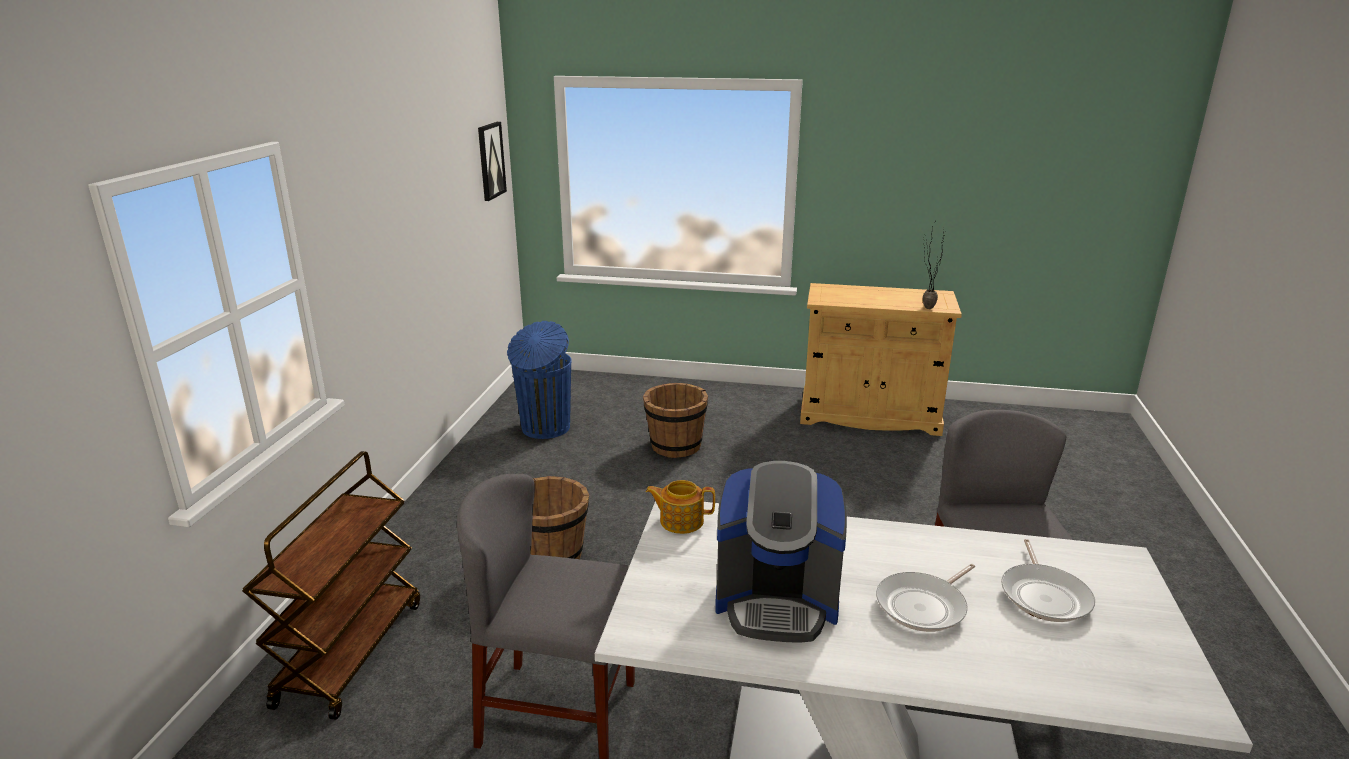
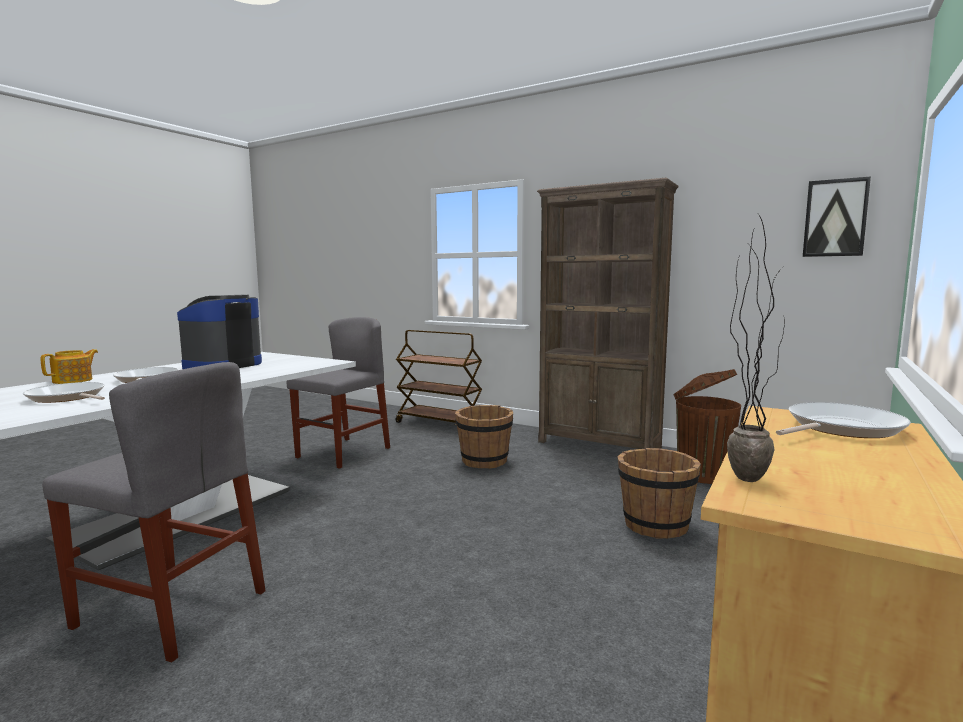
camera: 110 degrees right, 15 degrees down
(459, 484) = (599, 445): none -> brown bookcase
(544, 428) = (701, 474): blue trash can -> brown trash can
(680, 521) = (322, 361): teapot -> teapot (74, 380)
(837, 293) = (839, 428): none -> frying pan

